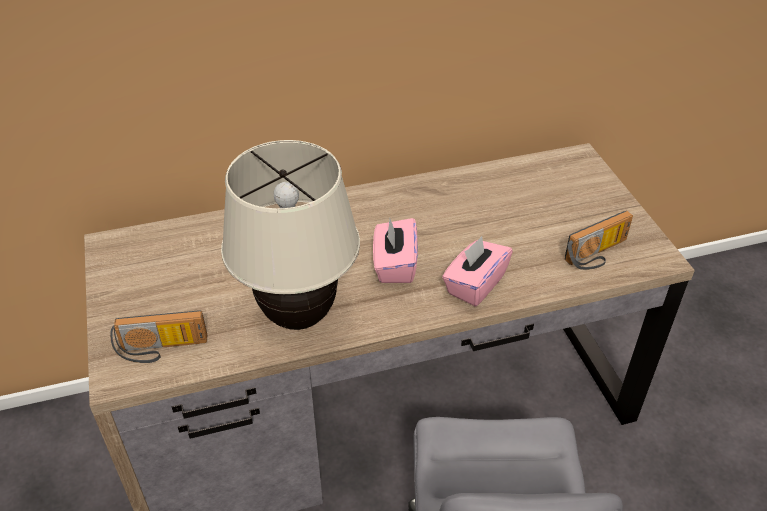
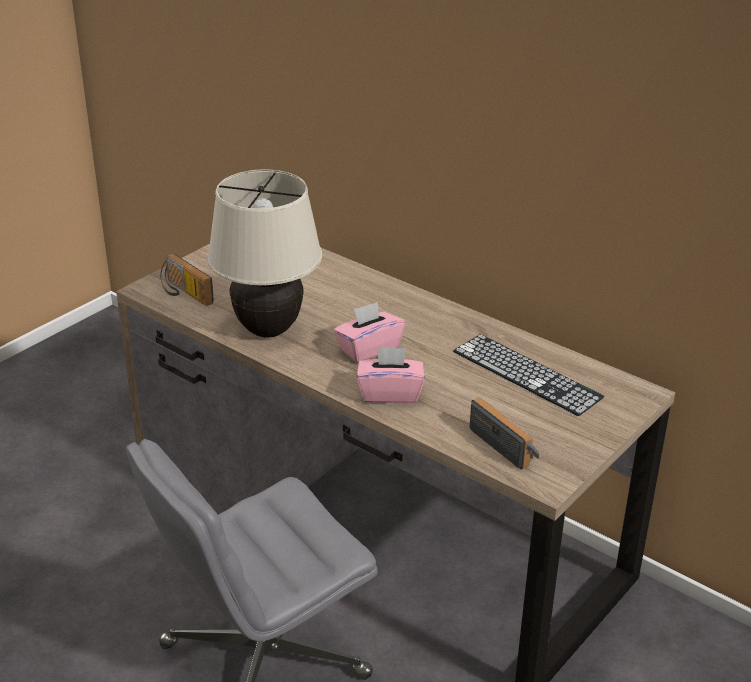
camera: 55 degrees right, 10 degrees down
(510, 197) = (526, 374): none -> keyboard
(598, 255) = (506, 445): radio -> radio turned 150 degrees counterclockwise

